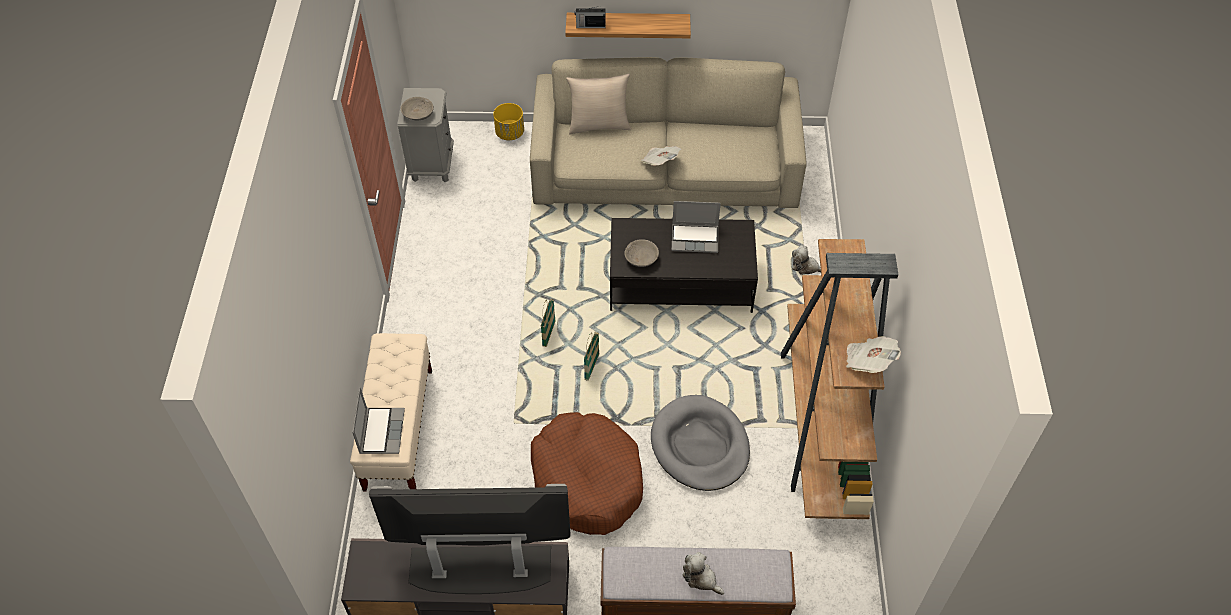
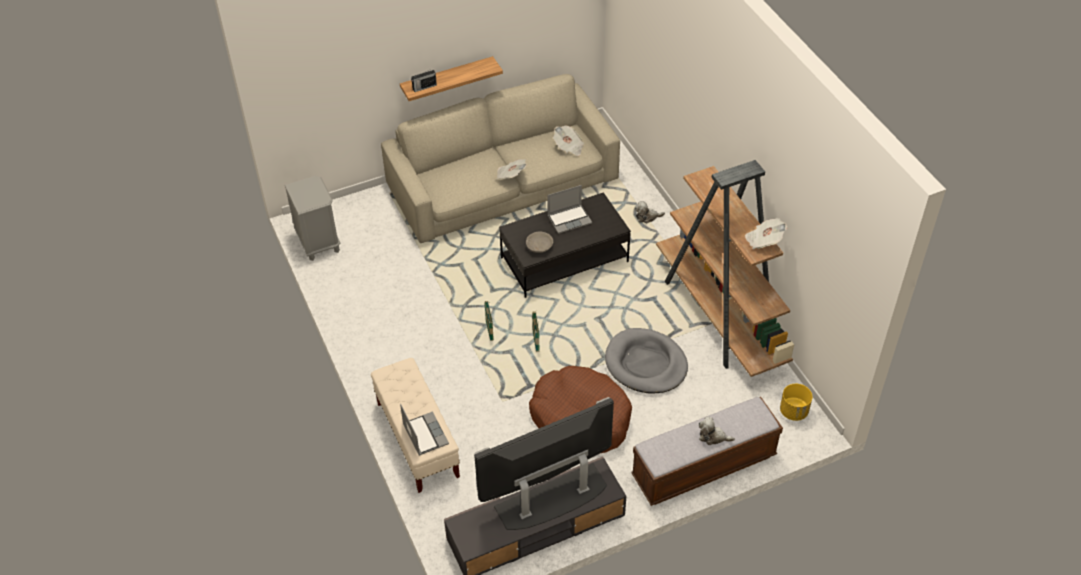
camera: 25 degrees left, 5 degrees down
(418, 114) = (310, 200): grey bowl -> none
(510, 133) = (366, 199): yellow planter -> yellow planter (793, 411)
(599, 125) = (447, 165): beige pillow -> none
(746, 151) = (569, 147): none -> newspaper

